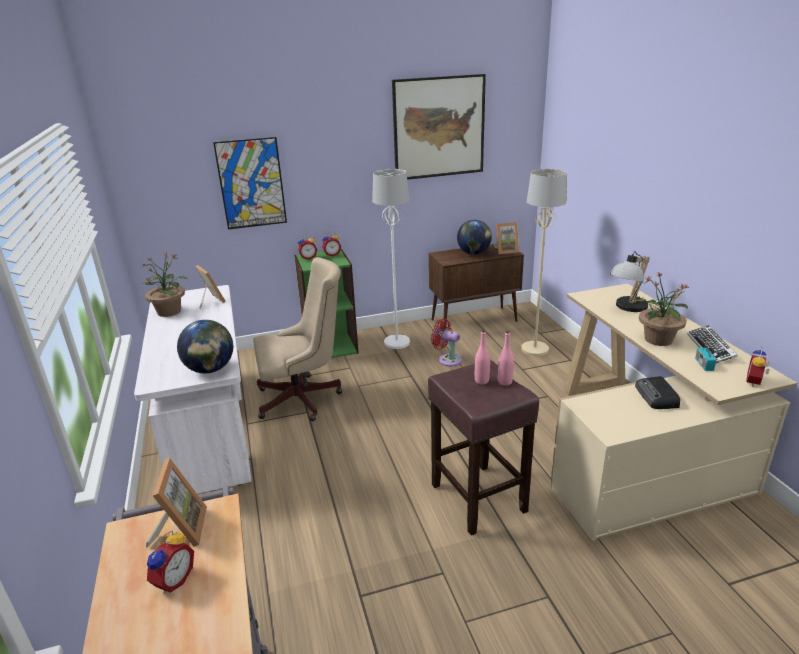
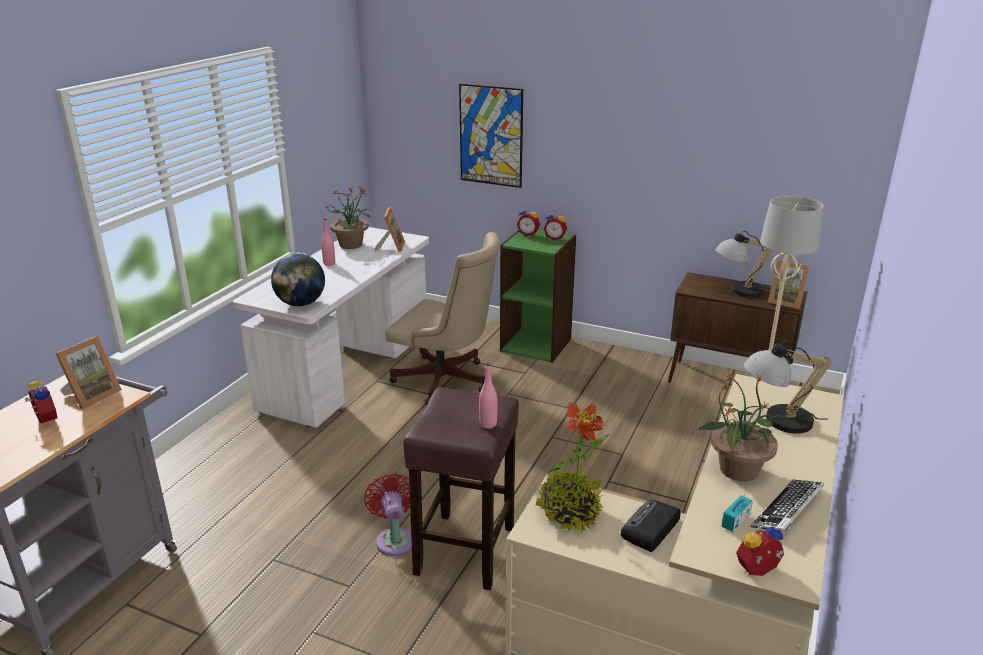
camera: 40 degrees right, 0 degrees up
(173, 580) = (44, 420): alarm clock -> alarm clock turned 105 degrees counterclockwise
(396, 343) = (605, 369): white floor lamp -> none
(438, 127) = (726, 111): picture -> none
(447, 359) = (632, 410): red fan -> red fan (395, 539)
(474, 253) = (738, 291): globe -> table lamp
(481, 381) = (471, 412): pink bottle -> pink bottle (329, 263)
(608, 411) = (569, 512): none -> potted plant

